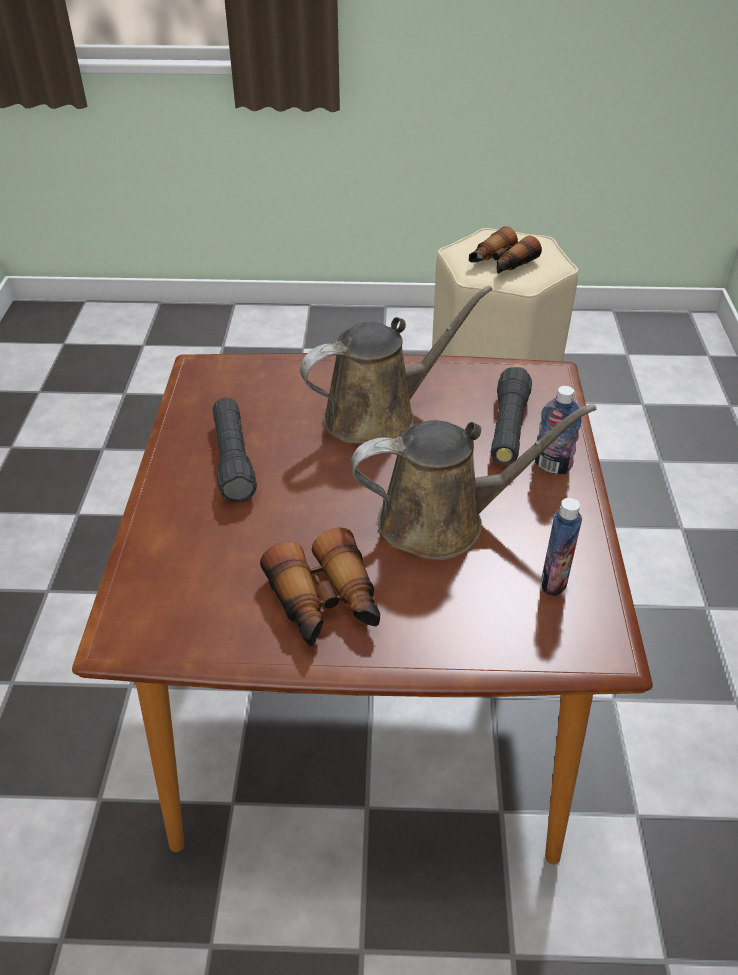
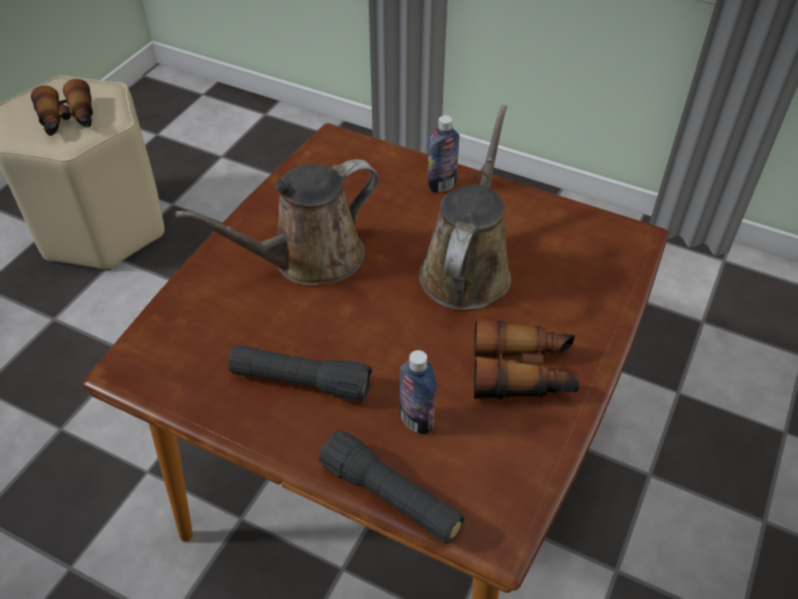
camera: 65 degrees left, 5 degrees up
(378, 415) = (309, 259): brown watering can -> brown watering can turned 120 degrees counterclockwise
(508, 429) = (383, 190): black flashlight -> black flashlight (391, 497)
(554, 581) = (561, 234): bottle -> bottle (416, 420)

